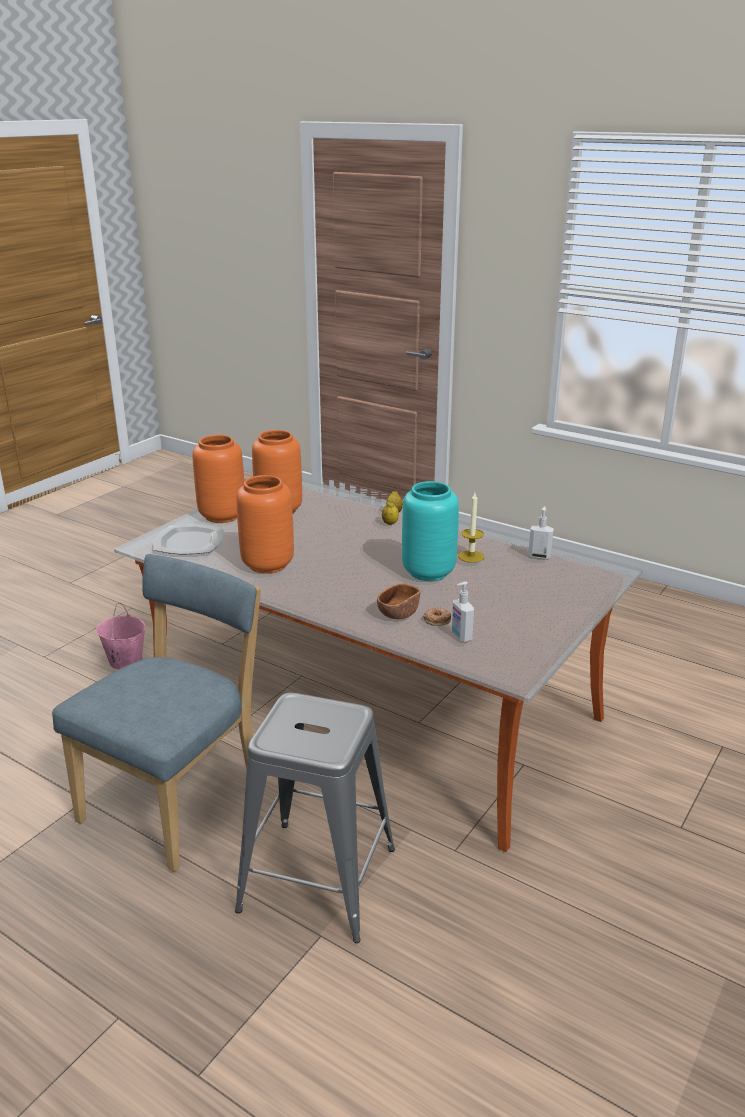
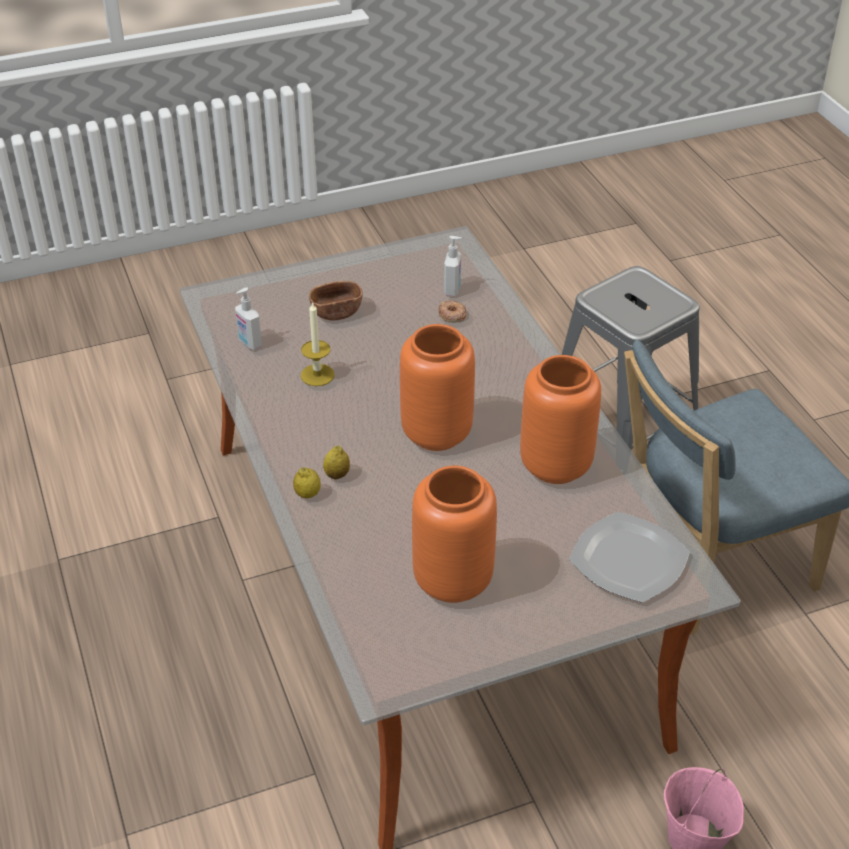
camera: 145 degrees left, 15 degrees up
(221, 516) = (547, 608): orange vase -> orange vase (437, 434)
(398, 612) = (479, 336): brown bowl -> brown bowl (337, 312)
(429, 572) = (388, 373): turquoise vase -> none

